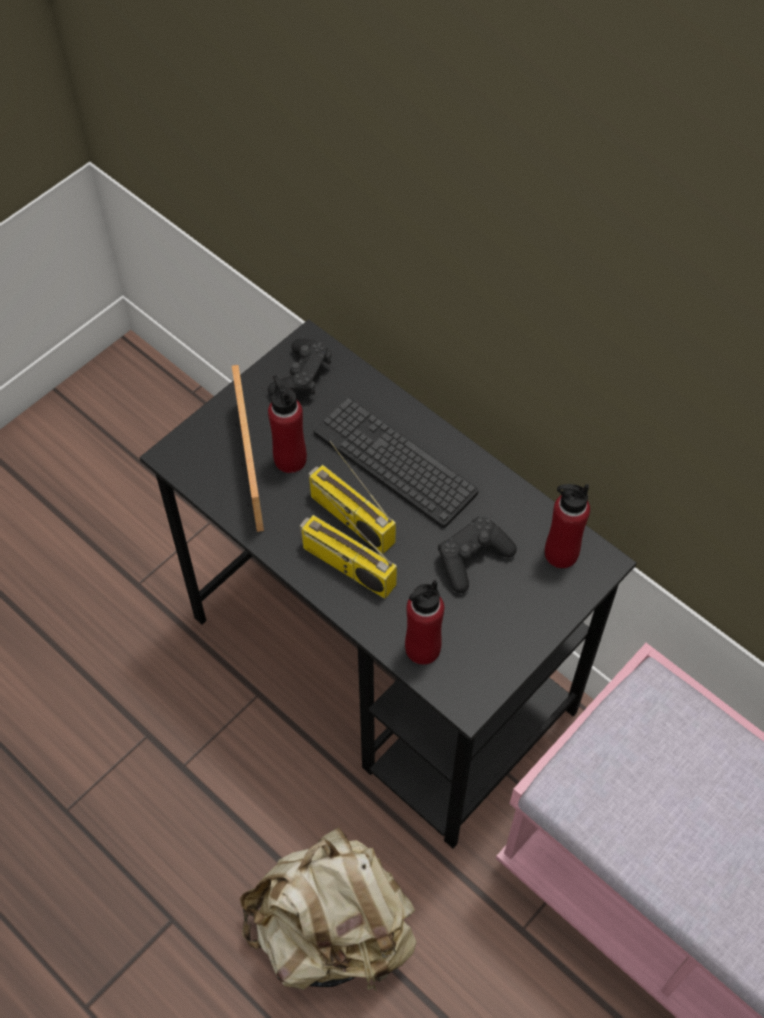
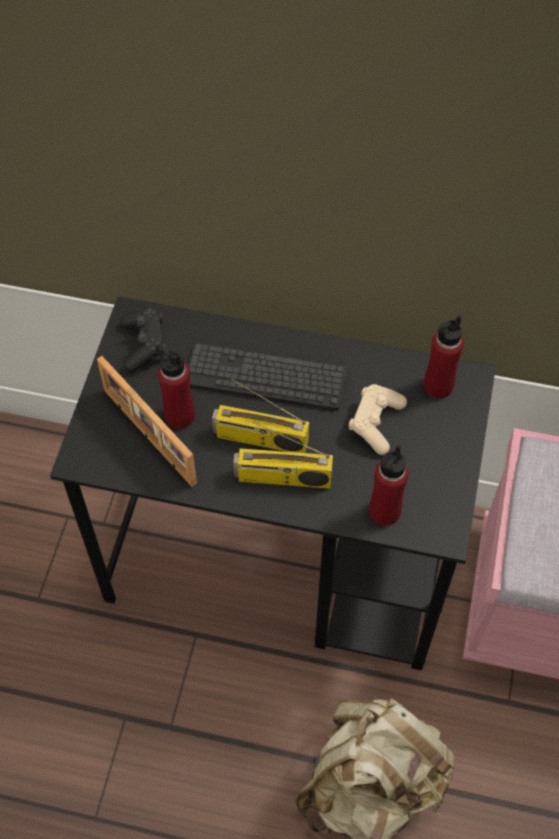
camera: 30 degrees left, 0 degrees up
(472, 559) = (375, 423): black game controller -> beige game controller

